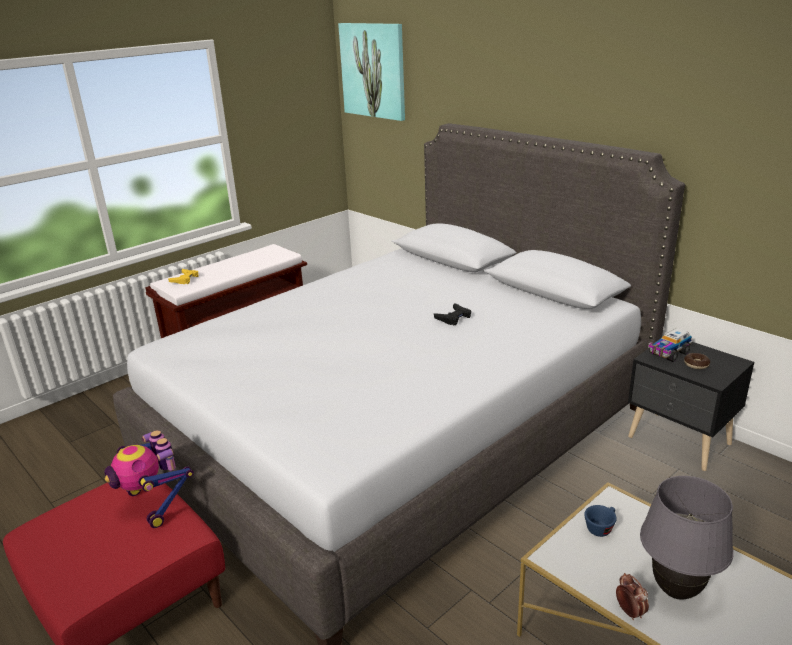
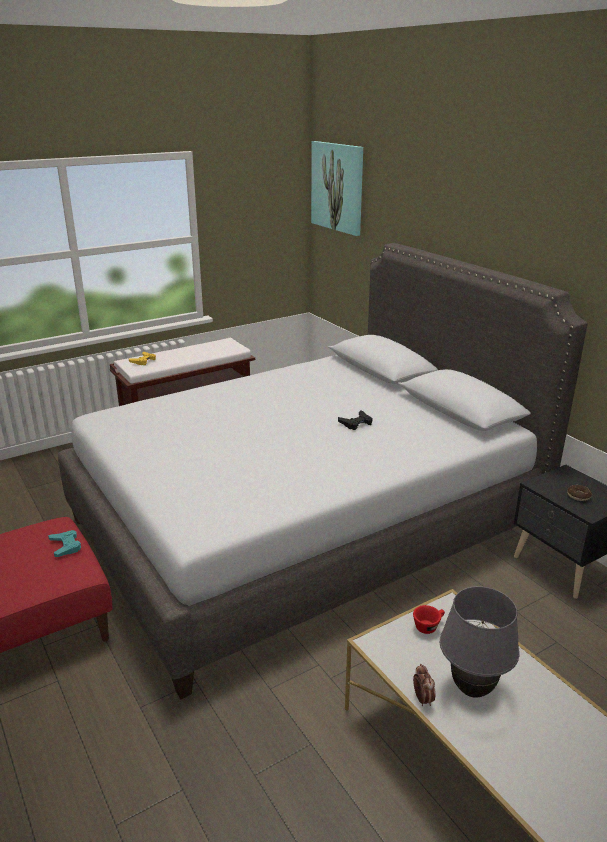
camera: 10 degrees right, 0 degrees up
(155, 504) = (65, 546): toy robot -> turquoise game controller
(600, 527) = (428, 626): blue cup -> red cup
(668, 353) = (556, 482): toy truck -> none

